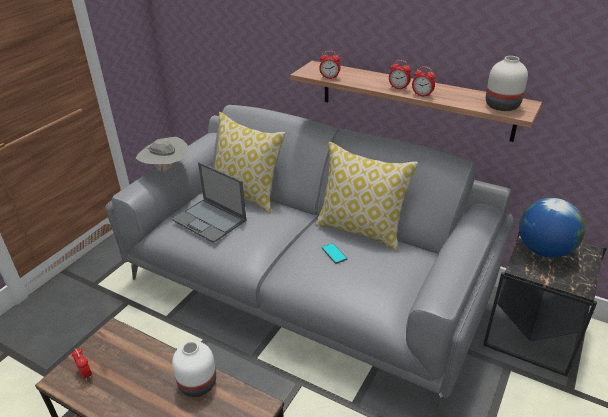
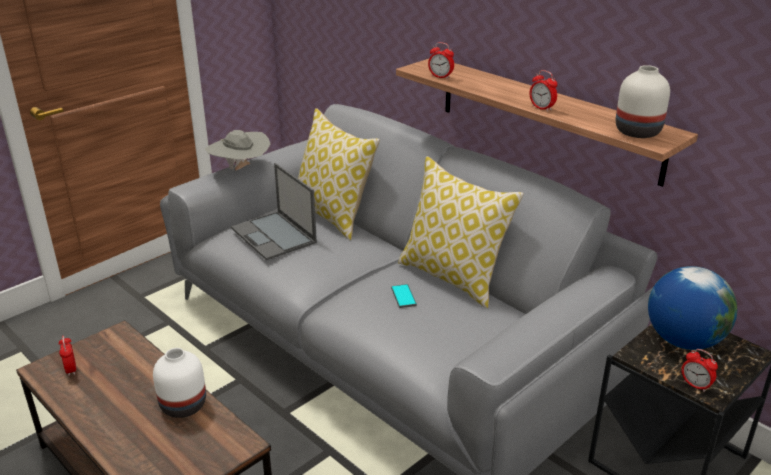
camera: 15 degrees right, 5 degrees down
(398, 88) = (518, 97): alarm clock -> alarm clock (695, 385)

